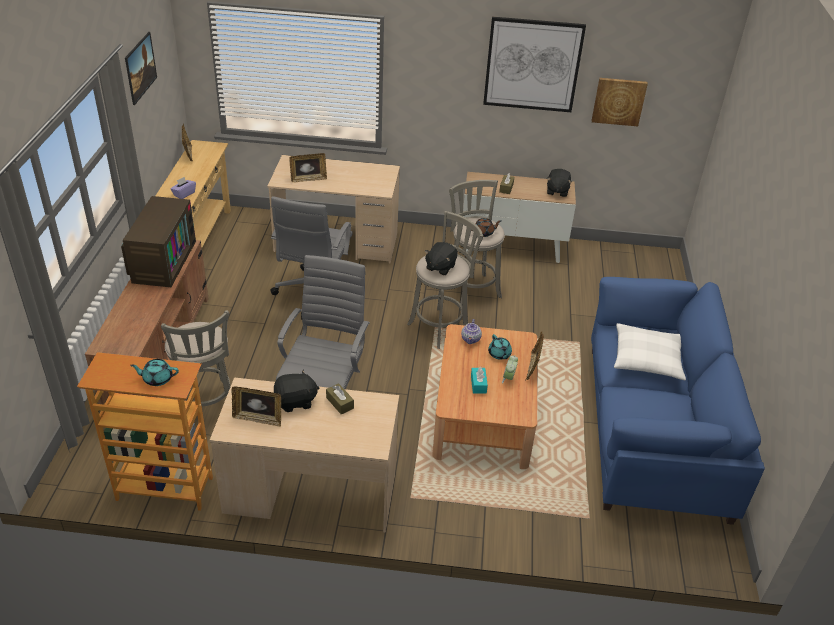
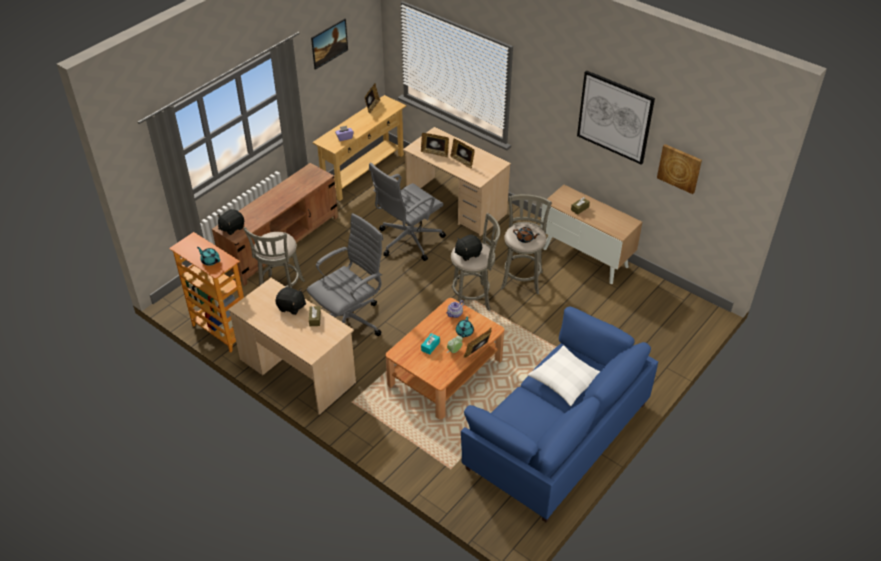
camera: 35 degrees right, 5 degrees up
(162, 260) = (300, 182): television -> none
(258, 419) = (262, 308): picture frame -> picture frame (462, 161)
(557, 191) = (618, 225): black plush toy -> black plush toy (231, 228)

